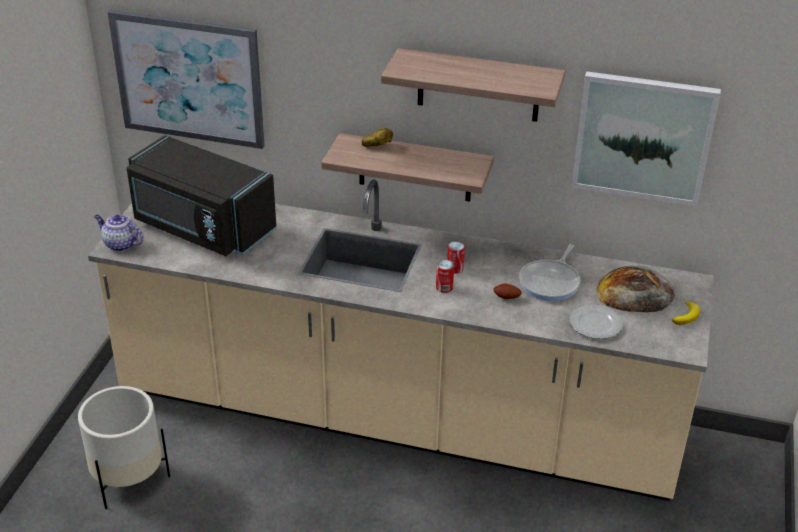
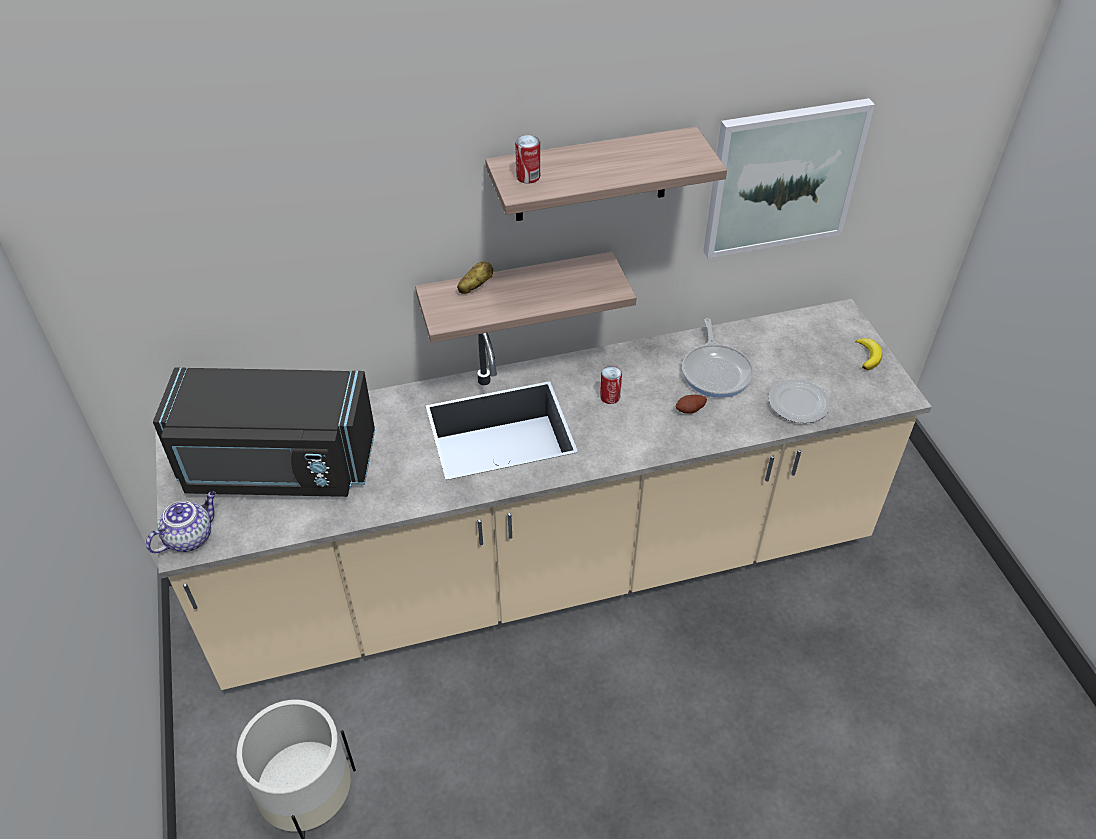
camera: 30 degrees left, 10 degrees up
(120, 244) = (190, 537): teapot -> teapot turned 135 degrees clockwise
(189, 79) = (189, 284): picture -> none
(444, 287) = (618, 426): can -> can (528, 177)
(635, 292) = (801, 349): bread -> none

